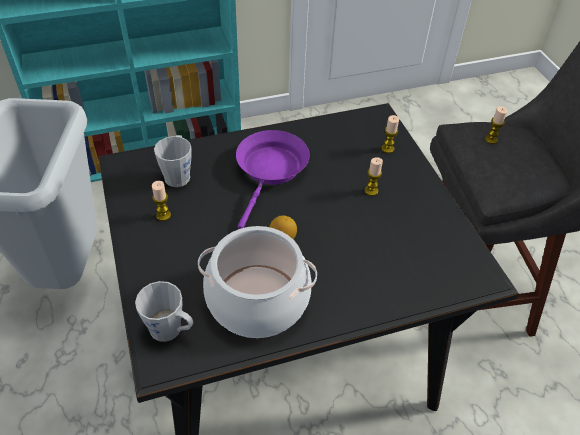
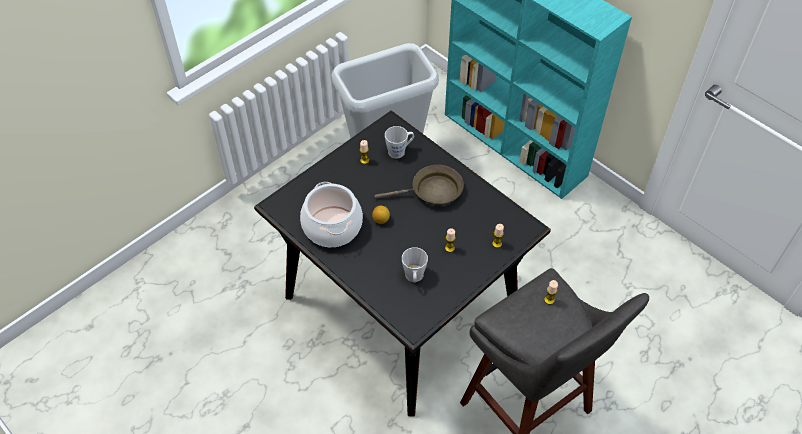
camera: 65 degrees right, 5 degrees up
(171, 330) = (294, 200): grey mug -> grey mug (414, 277)
(270, 170) = (432, 191): purple frying pan -> brown frying pan

